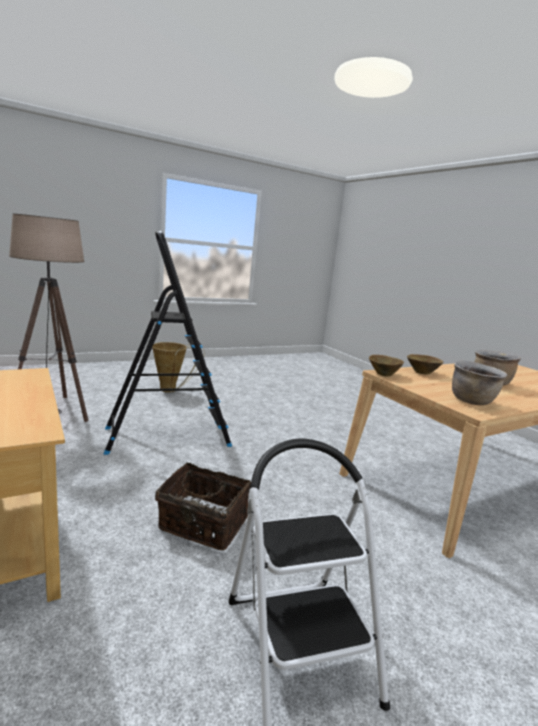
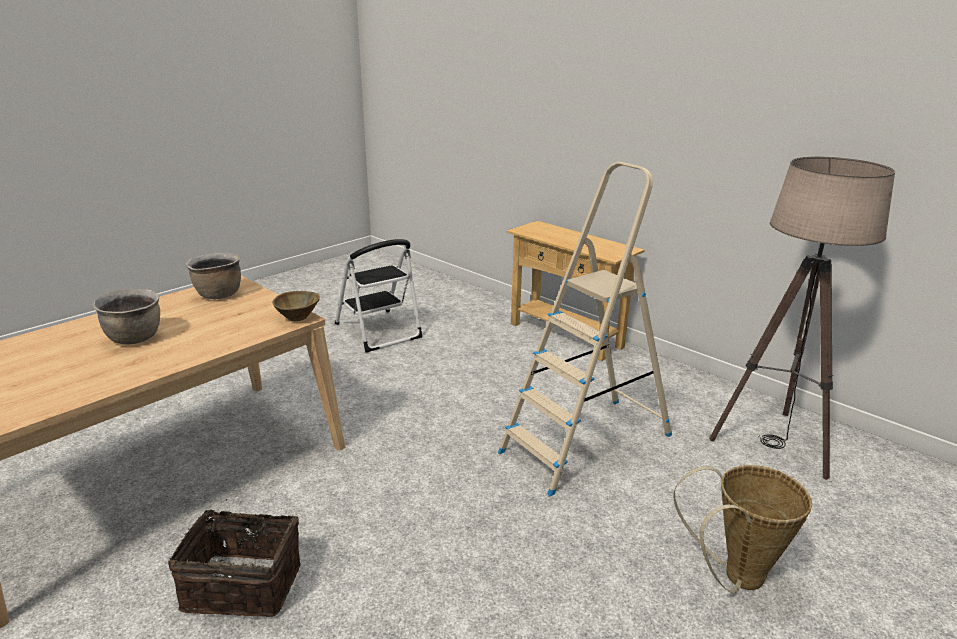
camera: 165 degrees right, 10 degrees up
(168, 437) = (586, 444): black step ladder -> beige step ladder
(202, 525) = (465, 366): basket -> basket (244, 583)
(422, 372) = (231, 337): brown bowl -> none

